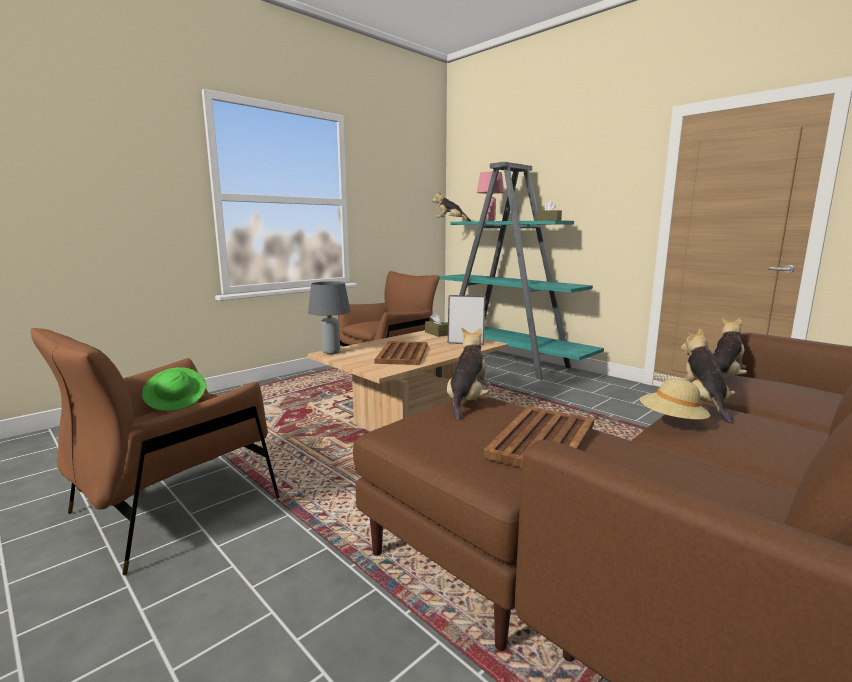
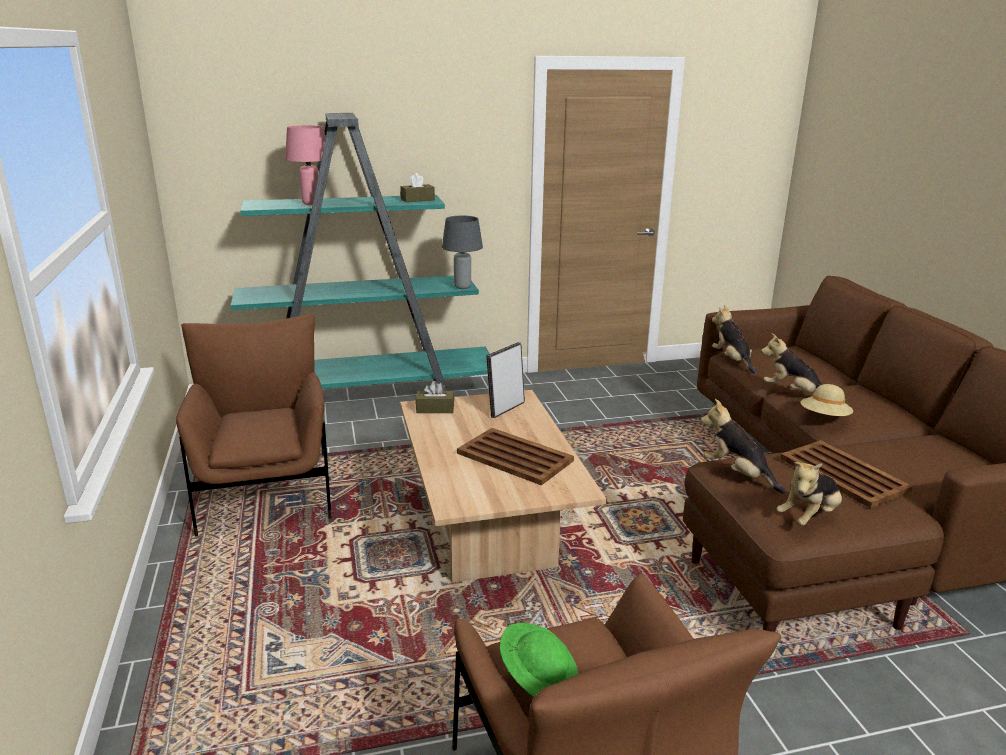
camera: 60 degrees left, 10 degrees up
(331, 352) = (454, 501): grey table lamp -> grey table lamp (463, 287)
(450, 221) = (227, 208): plush toy -> plush toy (809, 517)

